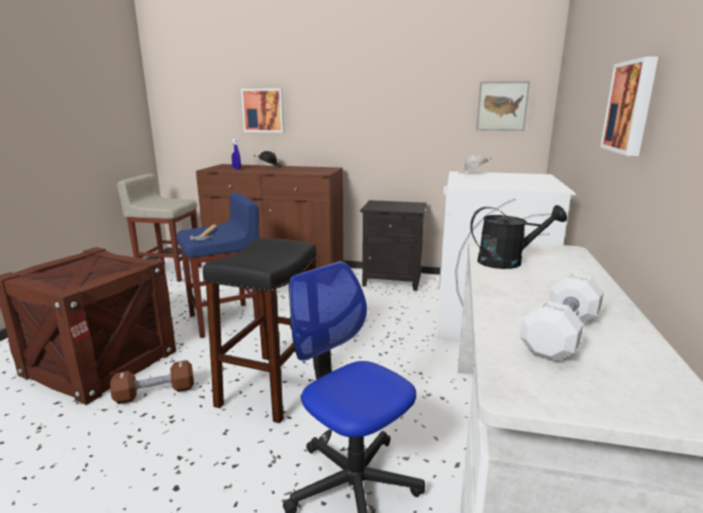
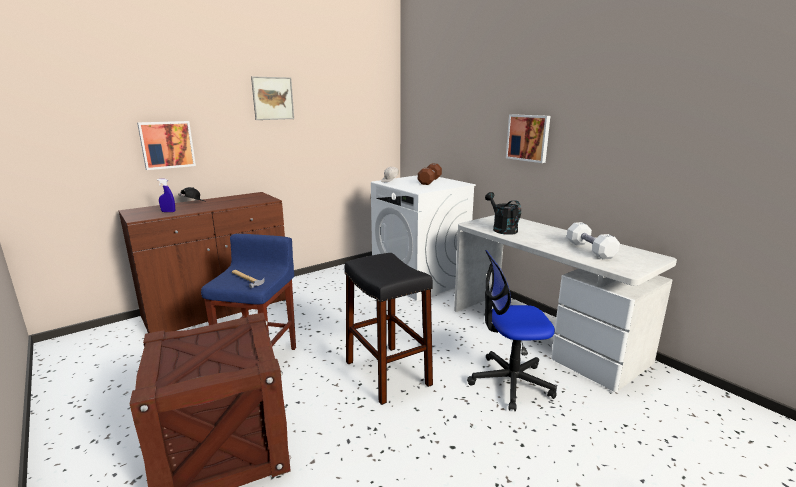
camera: 50 degrees left, 0 degrees up
(155, 393) = (325, 427): brown dumbbell -> brown dumbbell (429, 181)
(169, 272) = (91, 356): beige stool -> none
(393, 280) = (324, 278): black nightstand -> none
(502, 106) = (372, 129): picture -> picture (273, 98)
(508, 261) = (502, 229): black watering can -> black watering can turned 60 degrees counterclockwise

